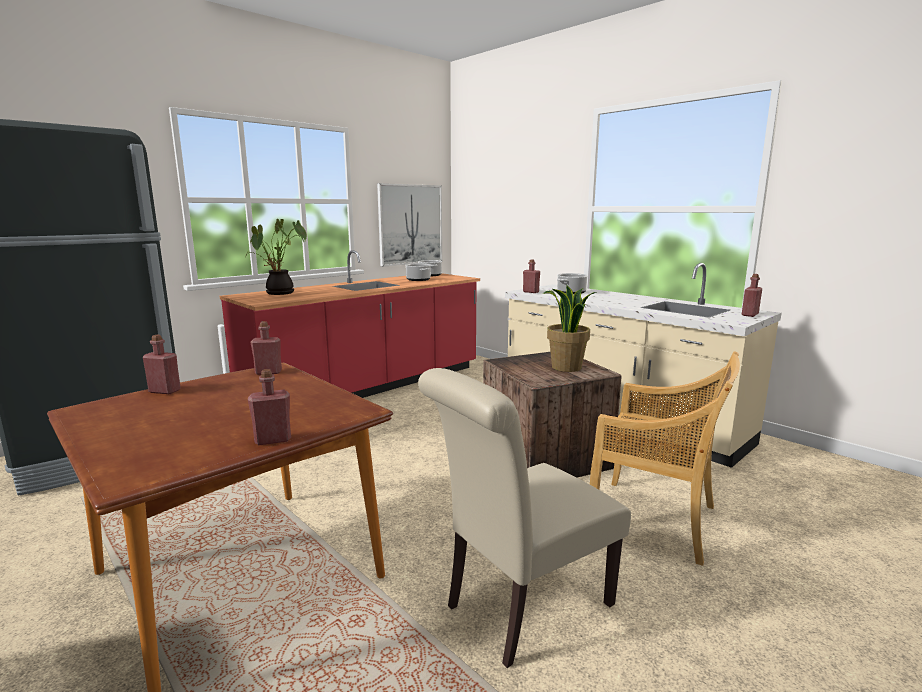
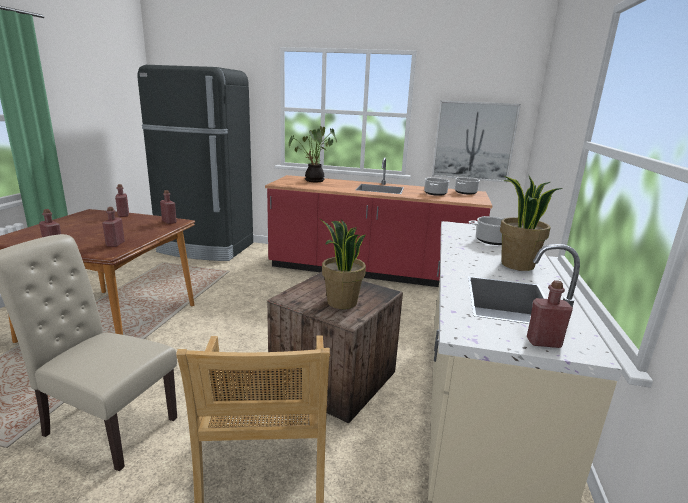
camera: 55 degrees right, 5 degrees up
(531, 292) = (459, 228): red bottle -> red bottle (115, 244)
(626, 298) = (517, 265): none -> potted plant

